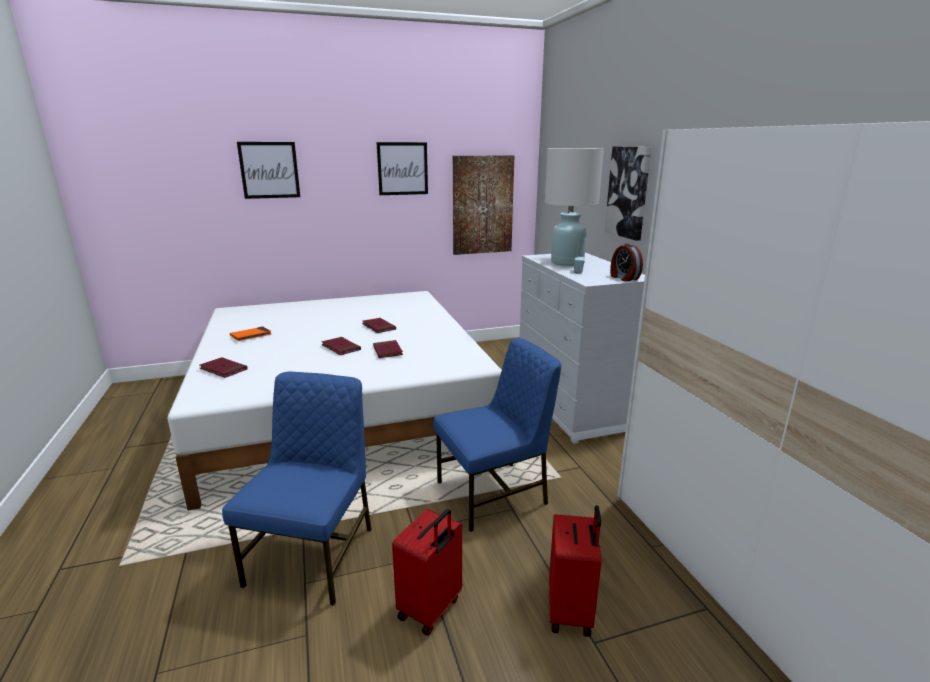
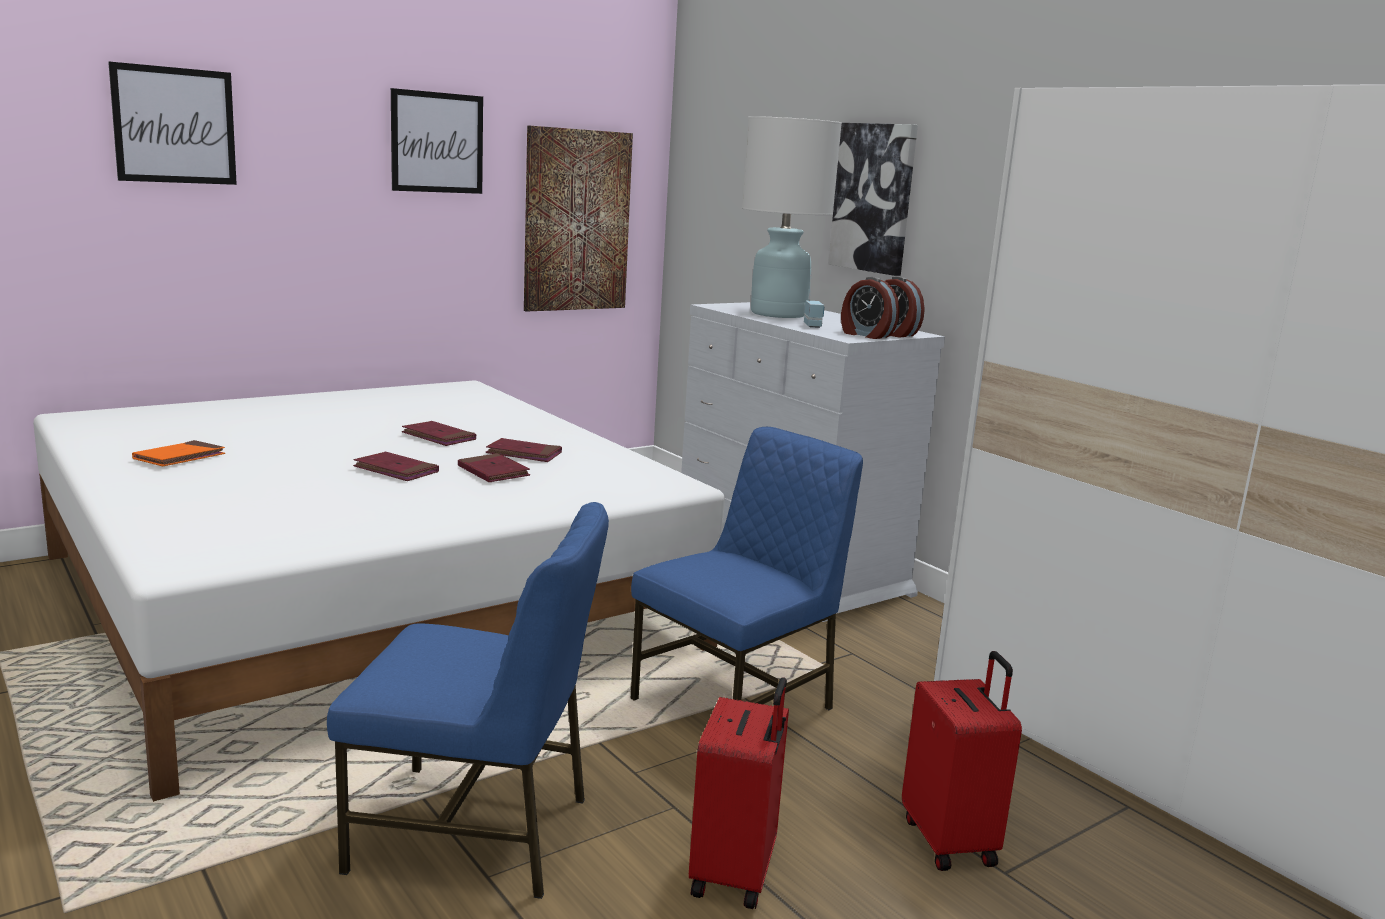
camera: 20 degrees left, 5 degrees down
(223, 369) = (181, 513): red book -> red book (524, 454)
(314, 554) = (475, 833): blue chair -> blue chair turned 105 degrees clockwise
(604, 279) = (866, 335): none -> alarm clock

